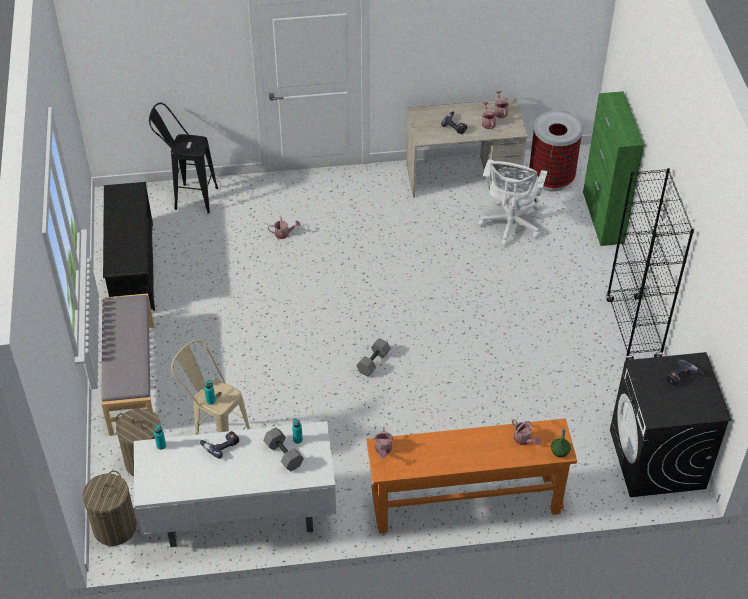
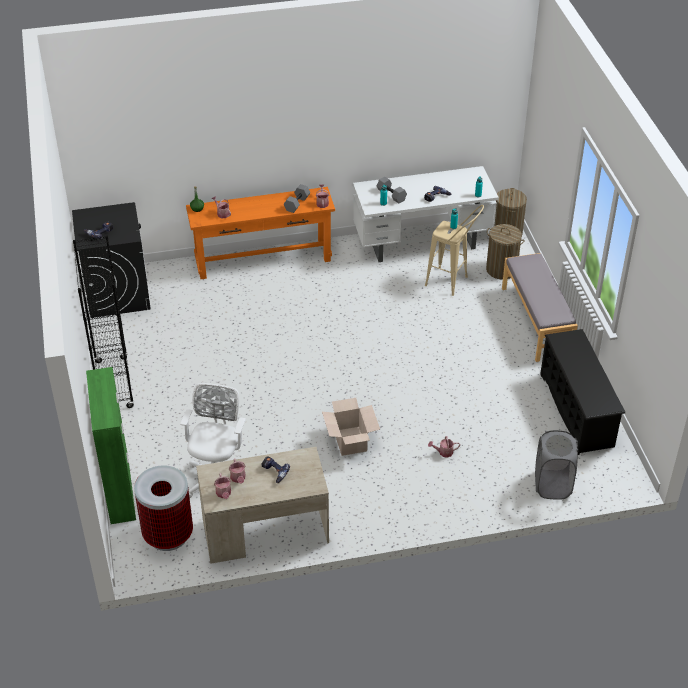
camera: 175 degrees right, 5 degrees down
(188, 198) = (552, 485): black stool -> grey laundry basket
(373, 362) = (340, 344): grey dumbbell -> grey dumbbell (296, 203)
(376, 250) = (350, 441): none -> cardboard box

